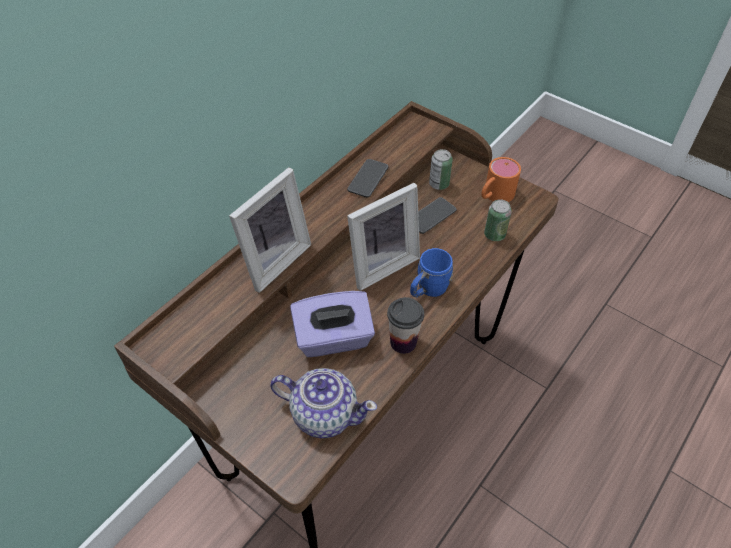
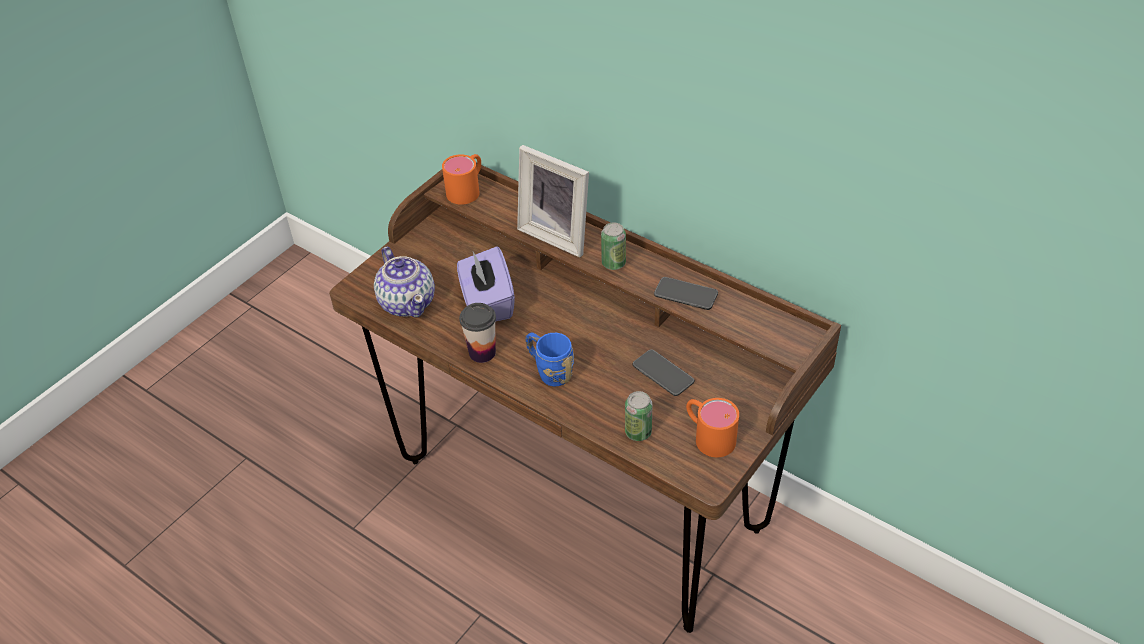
camera: 90 degrees right, 5 degrees down
(177, 339) = (467, 189): none -> orange mug
(324, 413) = (408, 302): teapot -> teapot turned 45 degrees counterclockwise
(380, 264) = (584, 332): picture frame -> none
(439, 184) = (720, 380): can -> can (613, 263)

